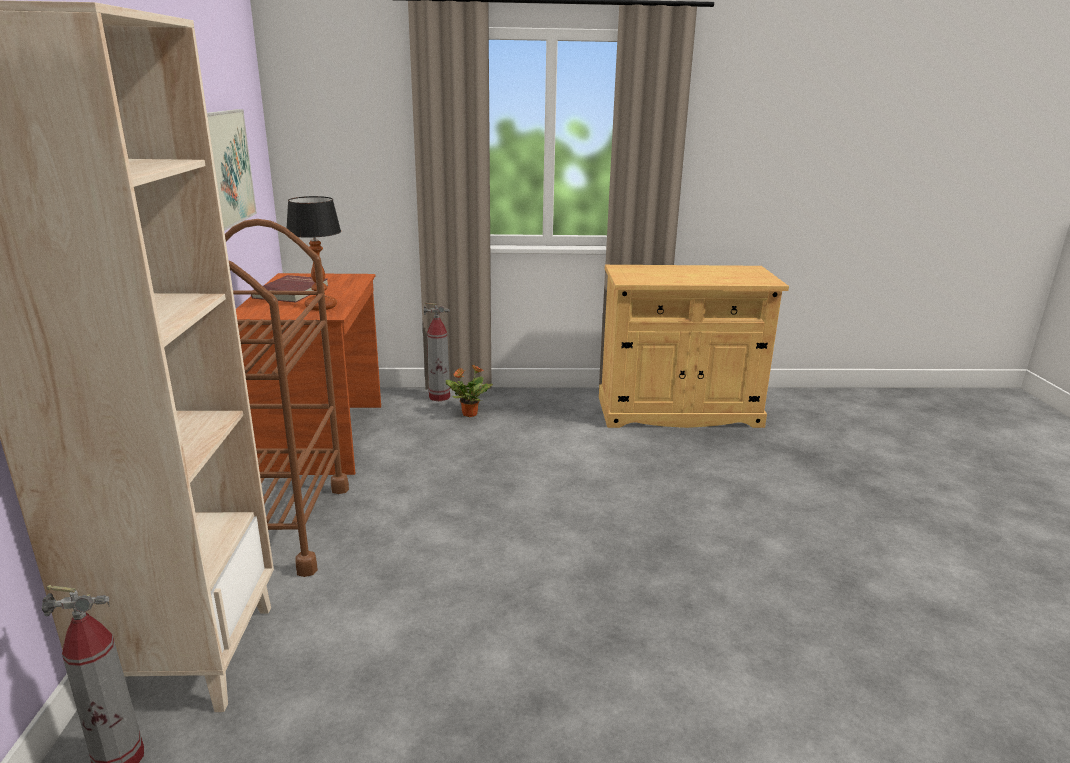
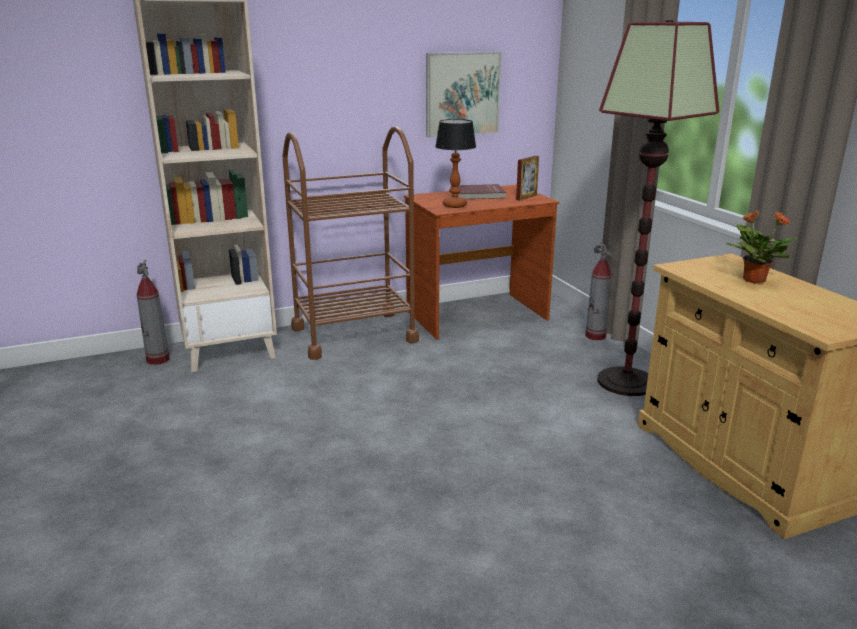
camera: 70 degrees right, 0 degrees up
(339, 279) = (526, 197): none -> picture frame
(469, 414) = (579, 355): potted plant -> potted plant (753, 280)
(536, 410) = (627, 382): none -> floor lamp

